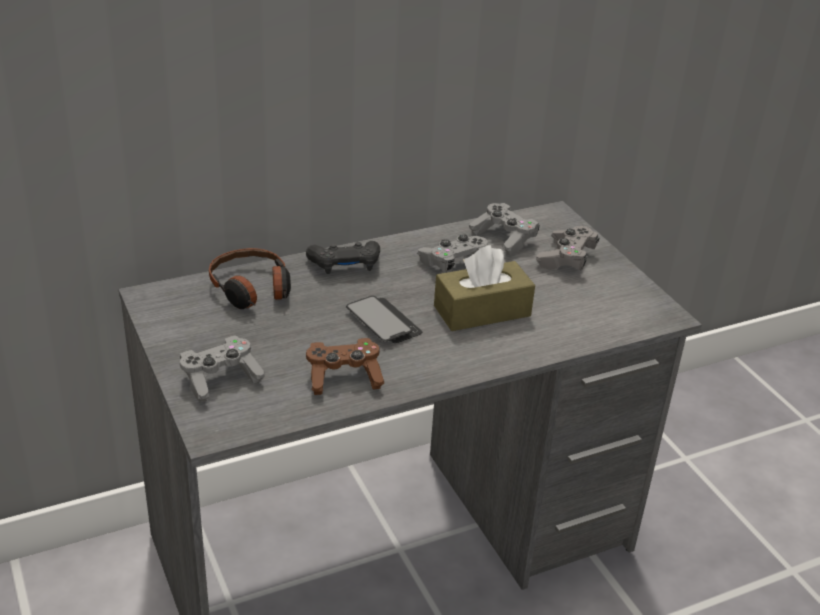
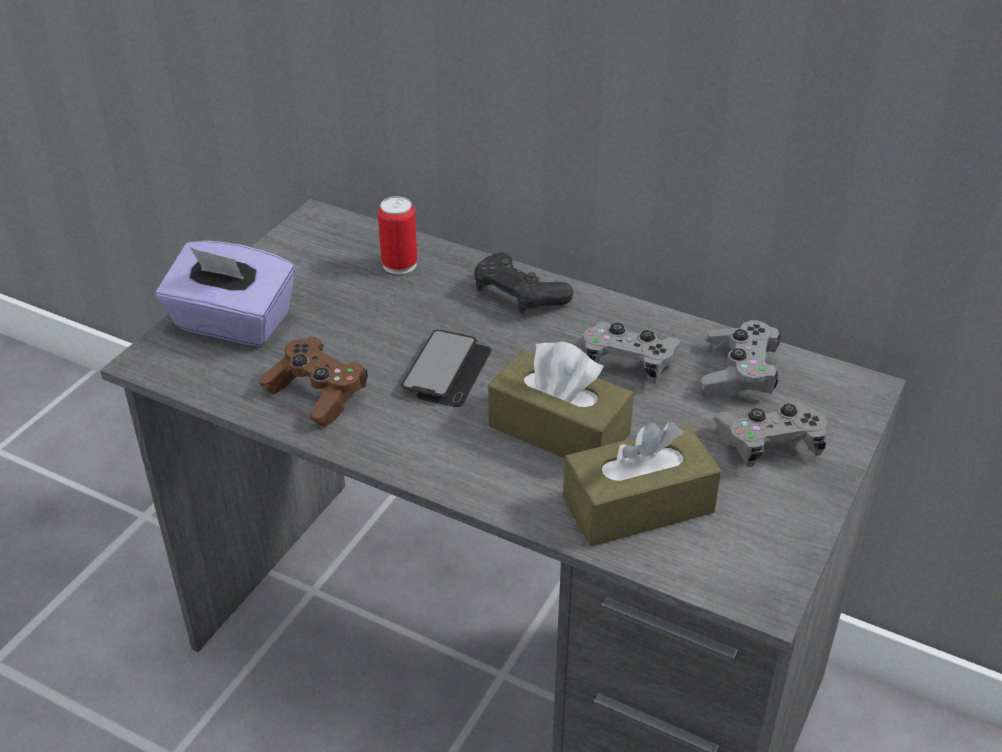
camera: 55 degrees right, 5 degrees up
(220, 379) = (232, 324): grey game controller -> purple tissue box
(252, 289) = (399, 264): headphones -> can
(568, 317) = (638, 505): none -> brown tissue box

